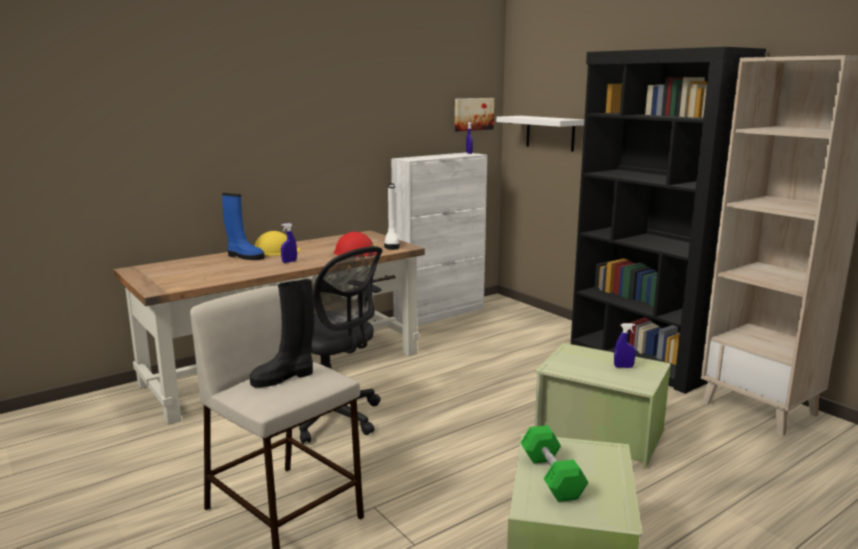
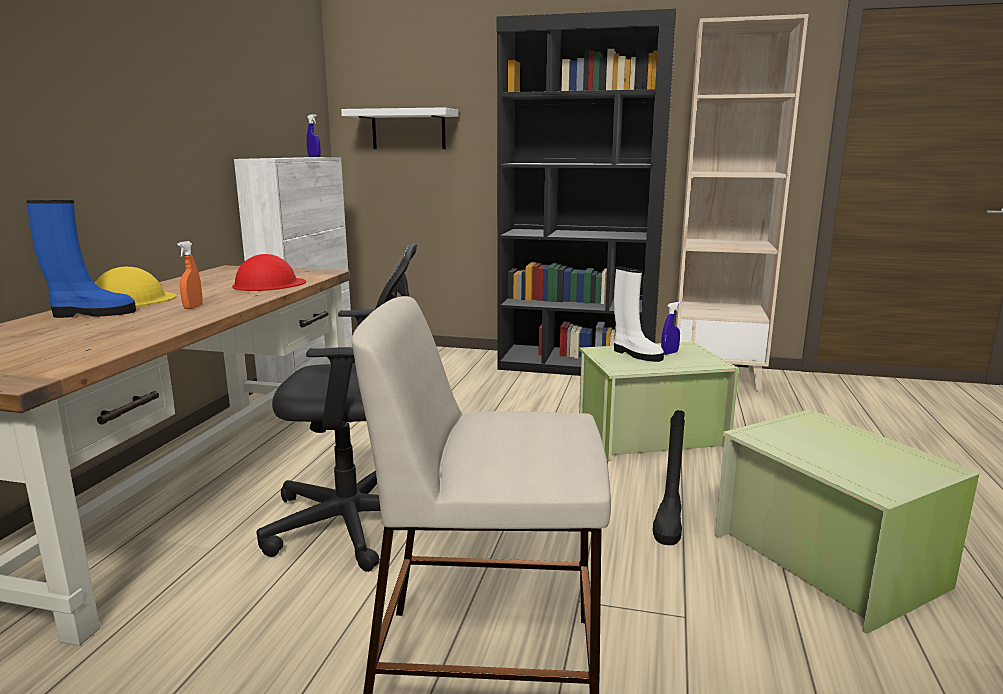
camera: 40 degrees left, 0 degrees up
(284, 377) = (510, 434): black boot -> black boot (668, 524)
(289, 262) = (193, 307): blue spray bottle -> orange spray bottle
(392, 244) = (298, 272): white boot -> white boot (635, 354)
(473, 114) = (305, 106): picture -> none
(551, 476) = (829, 457): green dumbbell -> none

